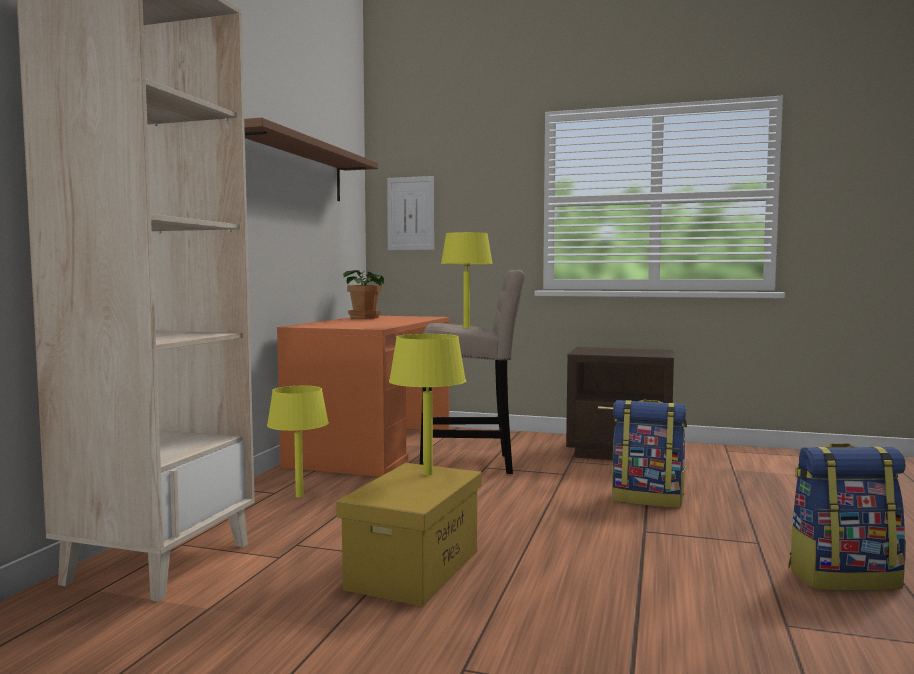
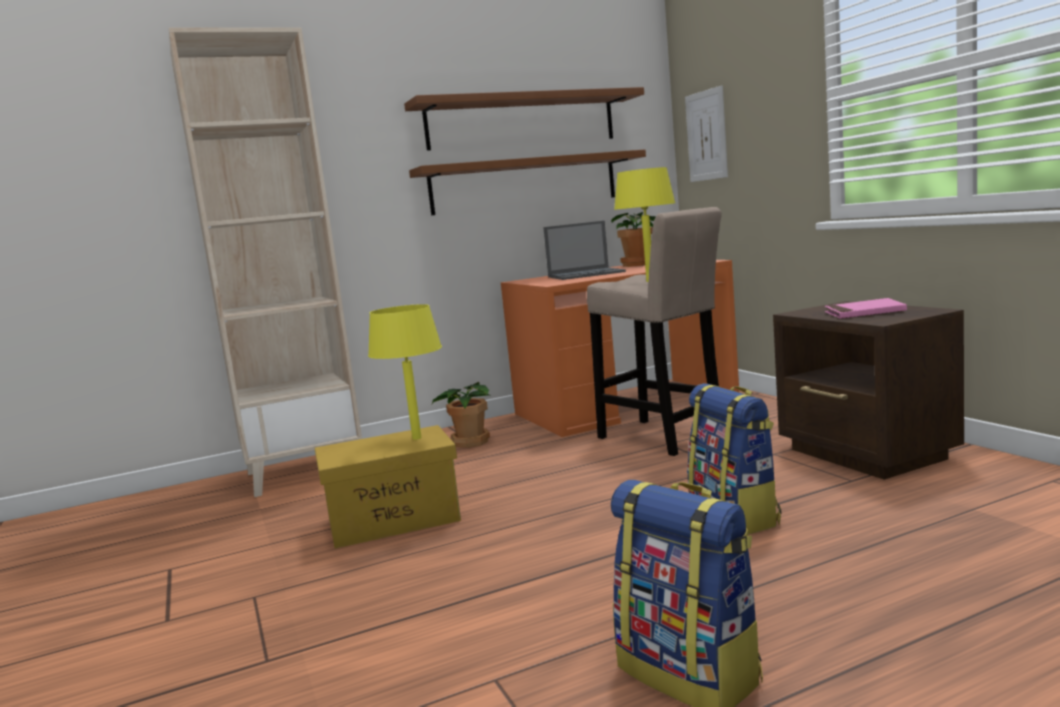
camera: 50 degrees right, 5 degrees up
(291, 229) = (525, 183): none -> brown shelf
(299, 496) = (470, 442): yellow table lamp -> potted plant
(358, 322) = (587, 274): none -> laptop
(626, 352) = (864, 313): none -> pink book

